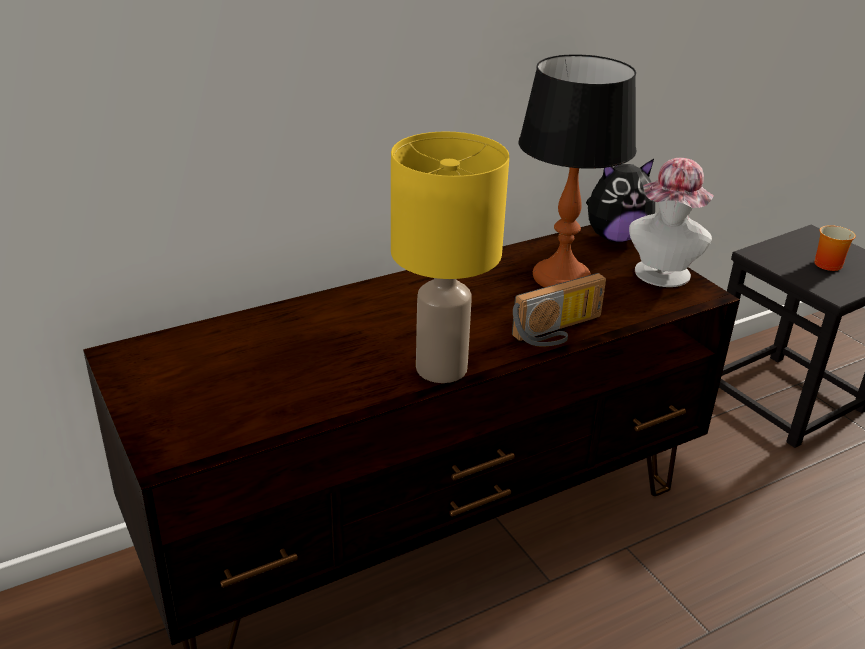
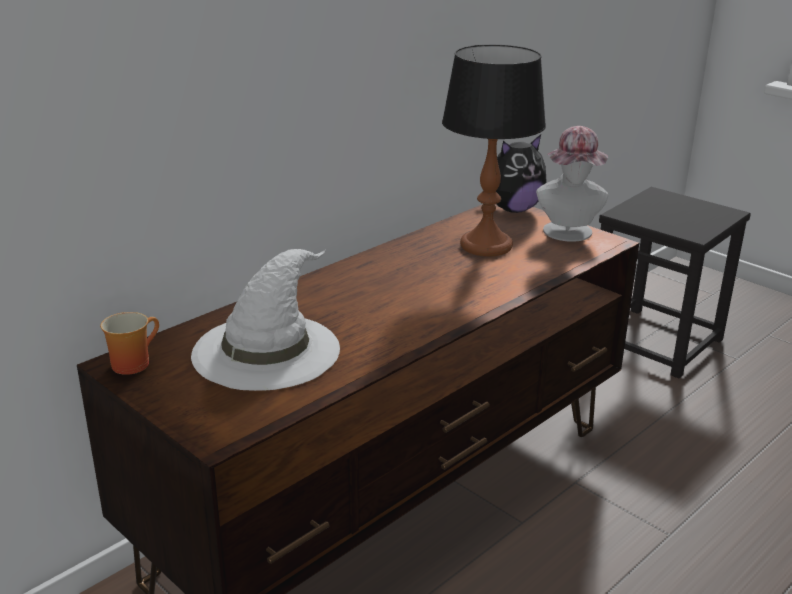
camera: 15 degrees left, 5 degrees down
(268, 364) = (267, 349): none -> white hat
(439, 368) = (423, 329): yellow table lamp -> none
(559, 331) = (508, 286): radio -> none
(828, 263) = (678, 213): mug -> mug (132, 362)

